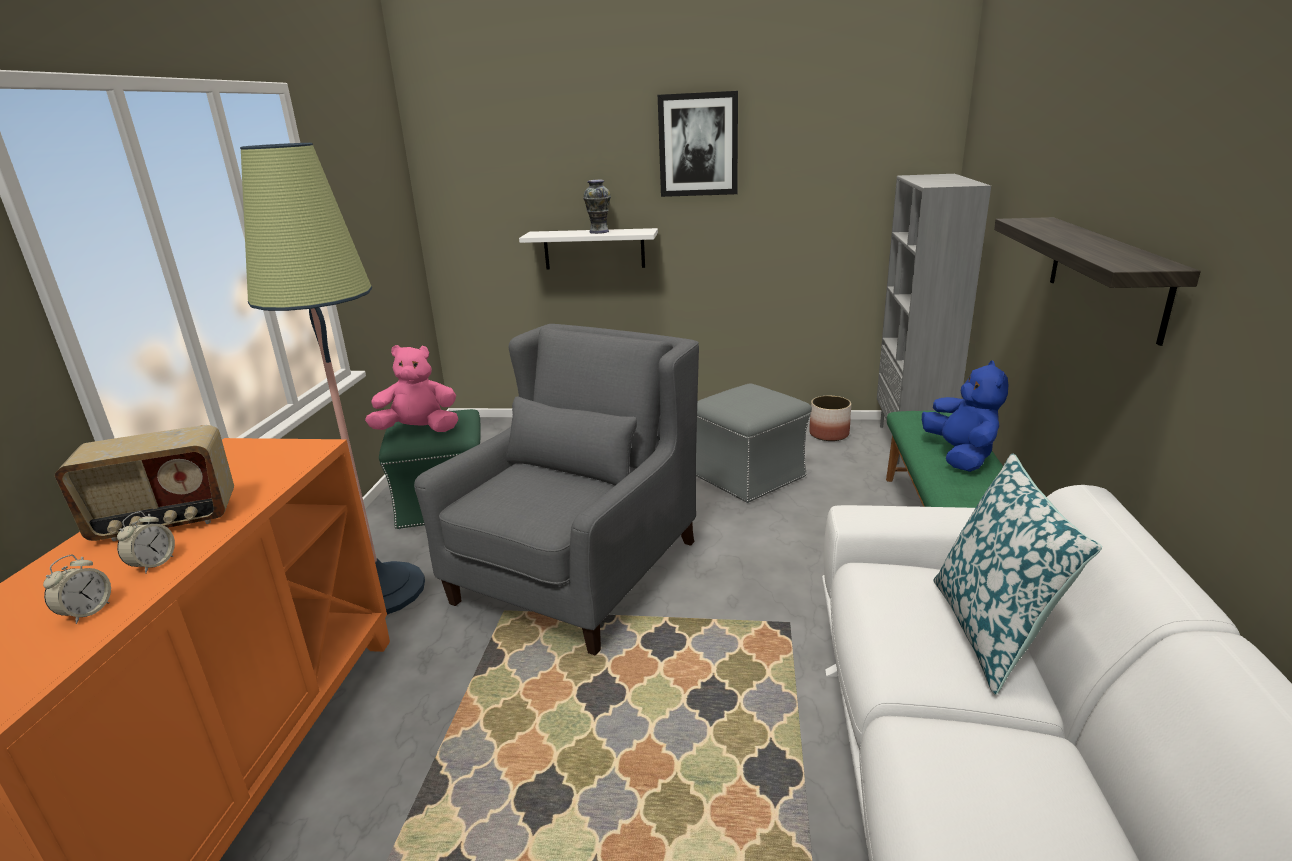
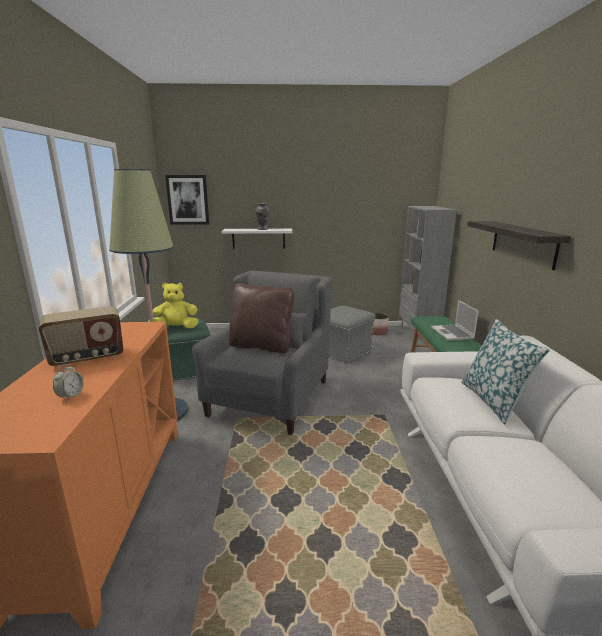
camera: 10 degrees left, 5 degrees down
(153, 564) = (94, 375): alarm clock -> none
(419, 430) = (176, 328): pink plush toy -> yellow plush toy
(550, 478) = (261, 346): none -> brown pillow
(698, 145) = (313, 188): picture -> picture (188, 200)
(960, 456) = (453, 334): blue plush toy -> laptop

